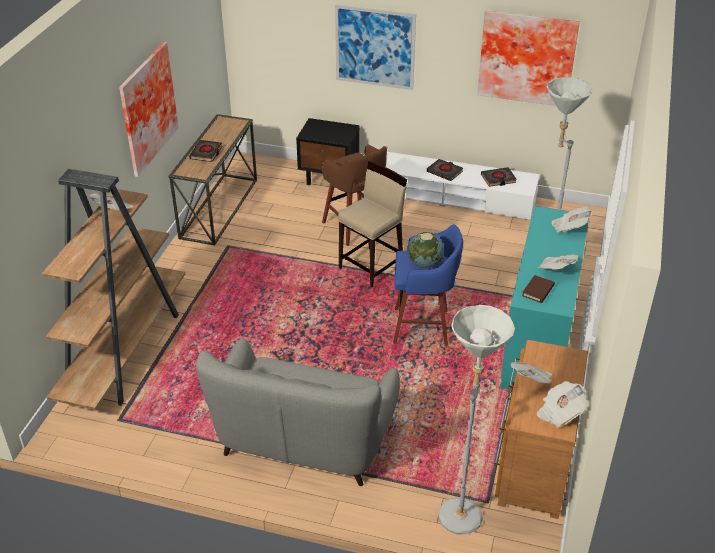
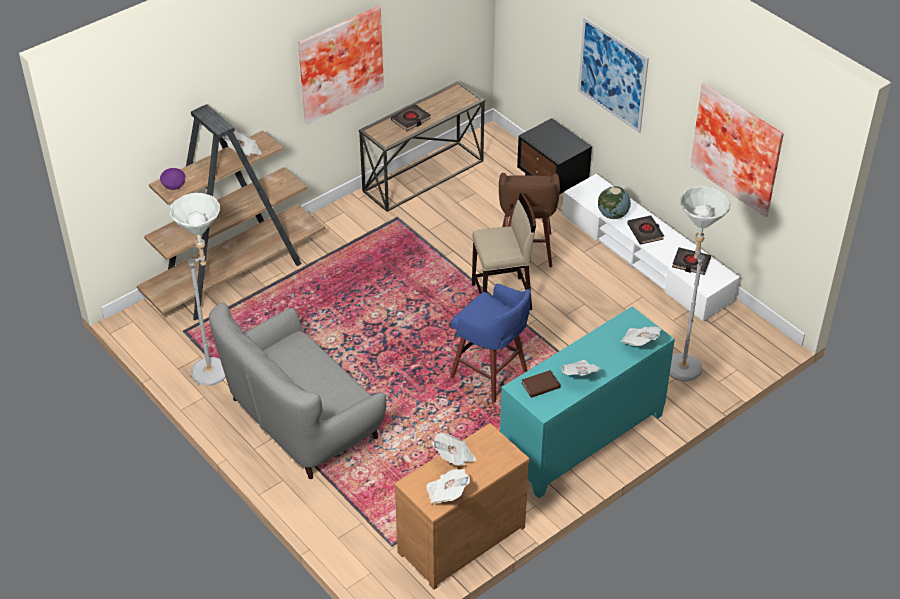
camera: 35 degrees right, 5 degrees up
(70, 264) = (173, 185): none -> purple bowl
(425, 264) = (490, 315): globe -> globe (613, 215)
(462, 509) = (367, 539): grey floor lamp -> grey floor lamp (216, 368)

